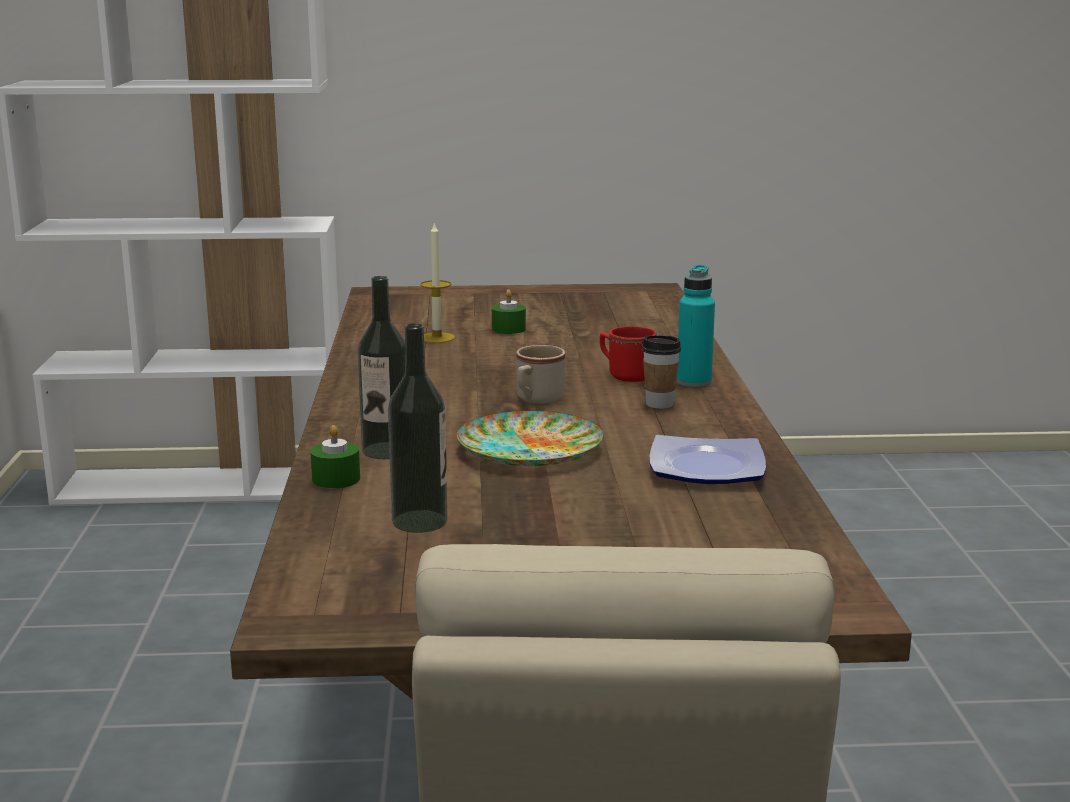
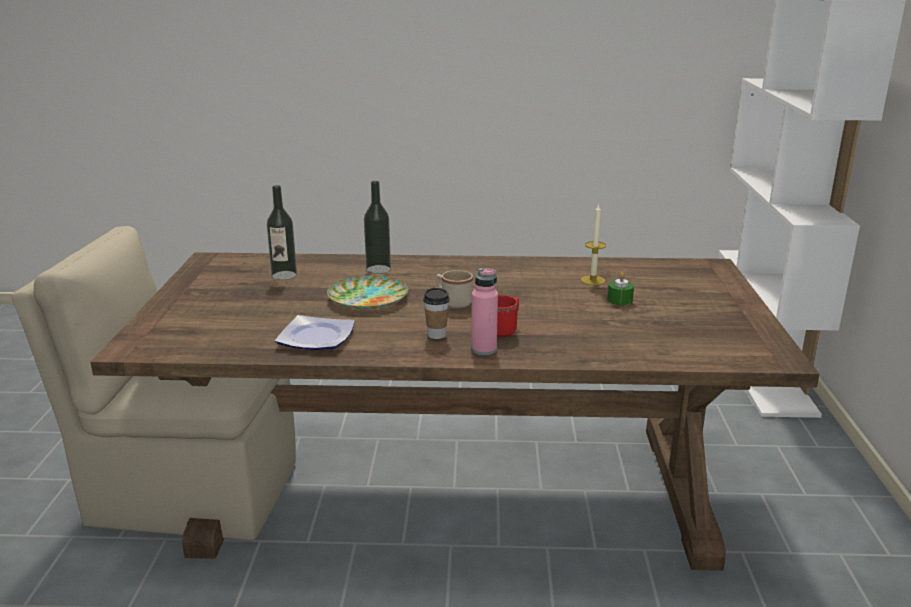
camera: 95 degrees right, 5 degrees up
(336, 479) = (344, 261): green candle -> none
(694, 382) = (484, 349): turquoise bottle -> pink bottle

